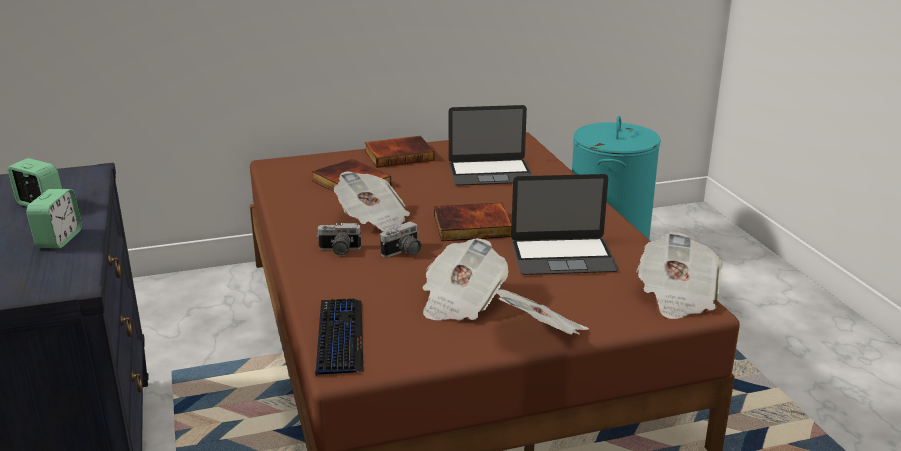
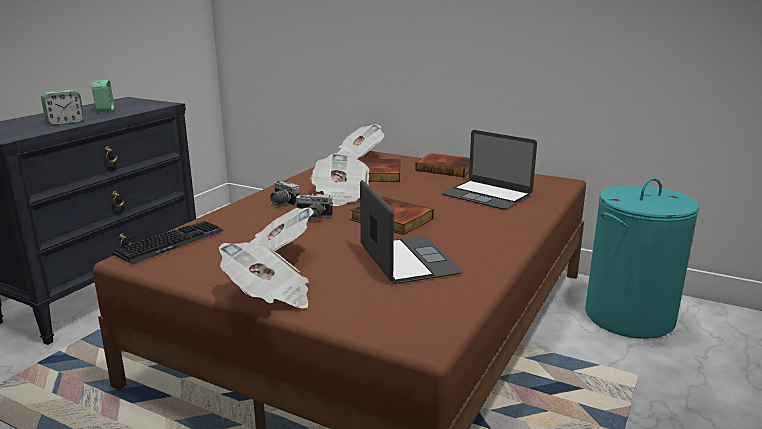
camera: 45 degrees right, 5 degrees down
(563, 256) = (408, 260): laptop -> laptop turned 150 degrees counterclockwise
(677, 297) = (427, 324): newspaper -> newspaper (357, 157)

